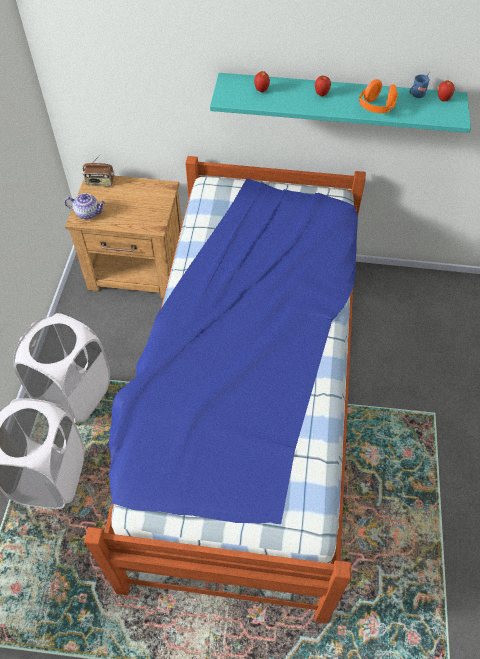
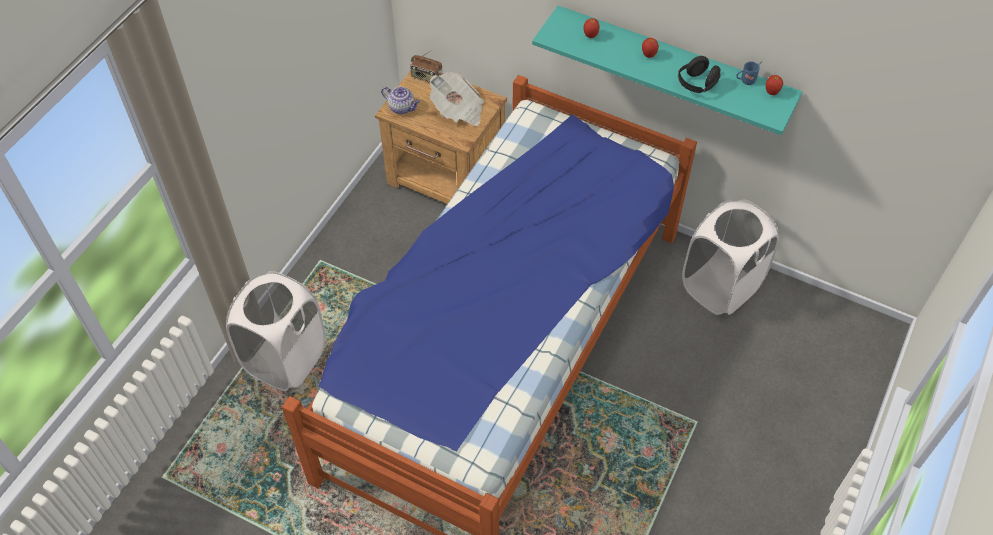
camera: 20 degrees right, 0 degrees up
(74, 394) = (335, 287): white laundry basket -> white laundry basket (720, 286)
(140, 203) = (458, 110): none -> newspaper
(376, 108) = (697, 84): orange headphones -> black headphones

